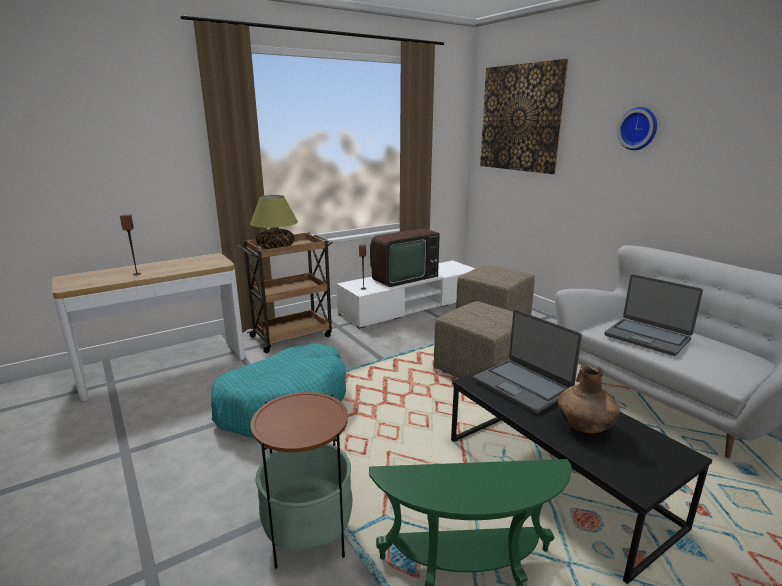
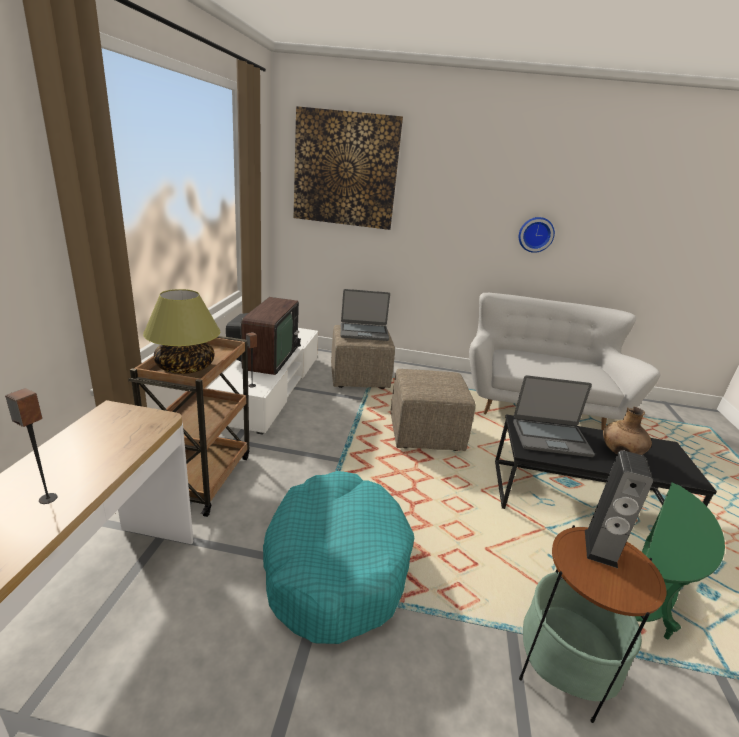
camera: 50 degrees left, 5 degrees up
(317, 409) = (600, 548): none -> speaker
(638, 128) = (475, 193): wall clock -> wall clock (535, 234)
(647, 337) = (536, 366): laptop -> laptop (364, 332)

